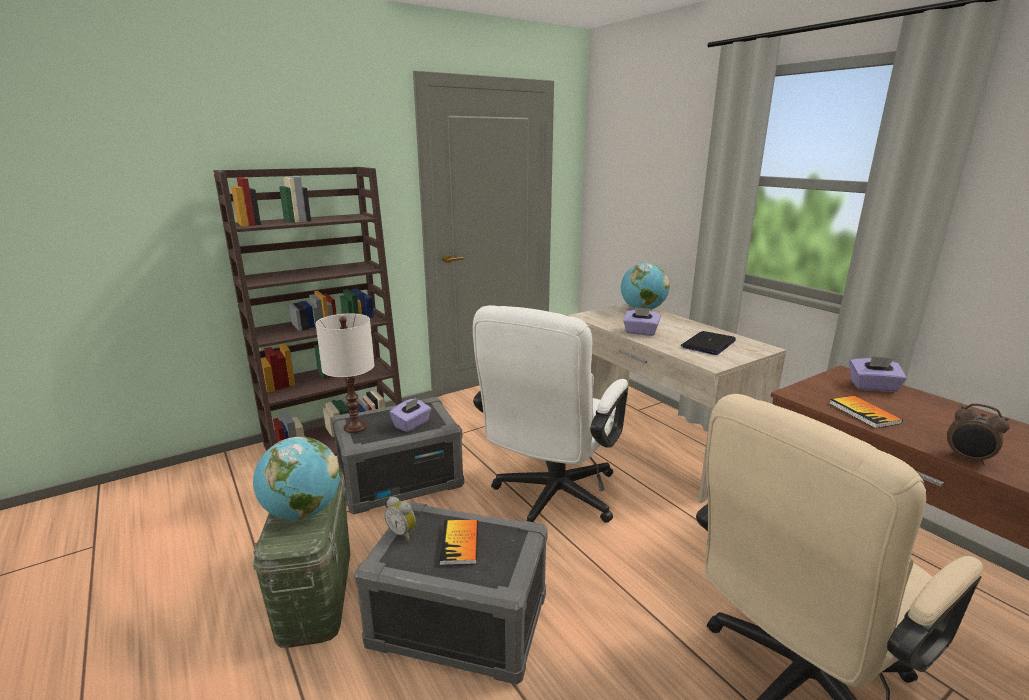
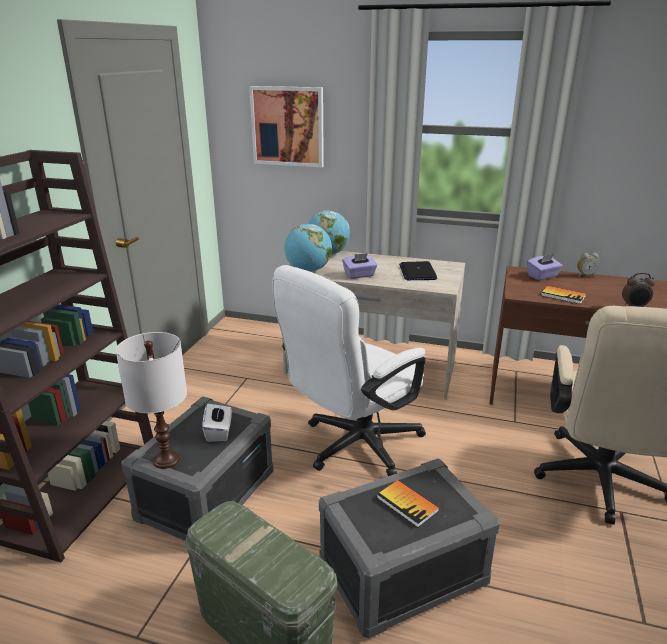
camera: 40 degrees left, 5 degrees up
(302, 512) = (271, 554): globe -> globe (308, 270)
(402, 533) = (357, 522): alarm clock -> alarm clock (585, 275)
(412, 424) = (219, 432): purple tissue box -> white tissue box
(550, 500) = (353, 447): white office chair -> white office chair turned 60 degrees clockwise
(642, 176) = (288, 126): none -> picture

